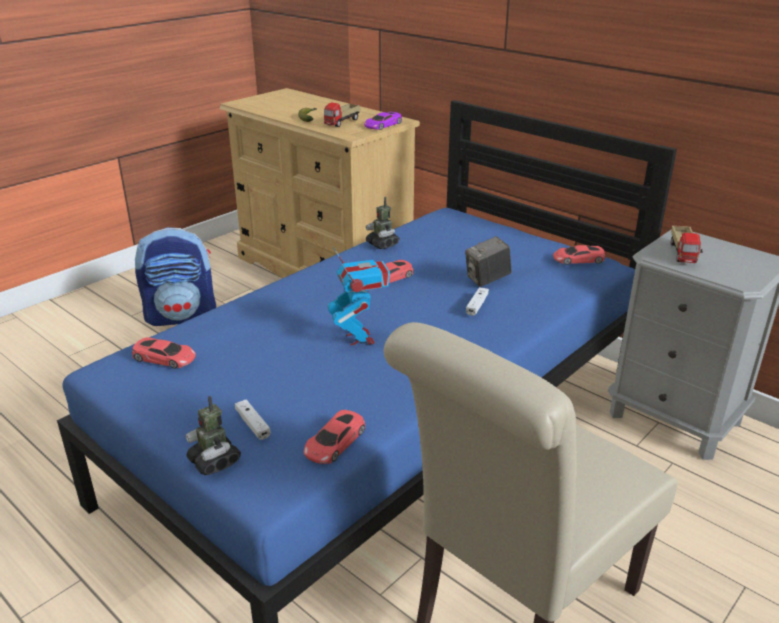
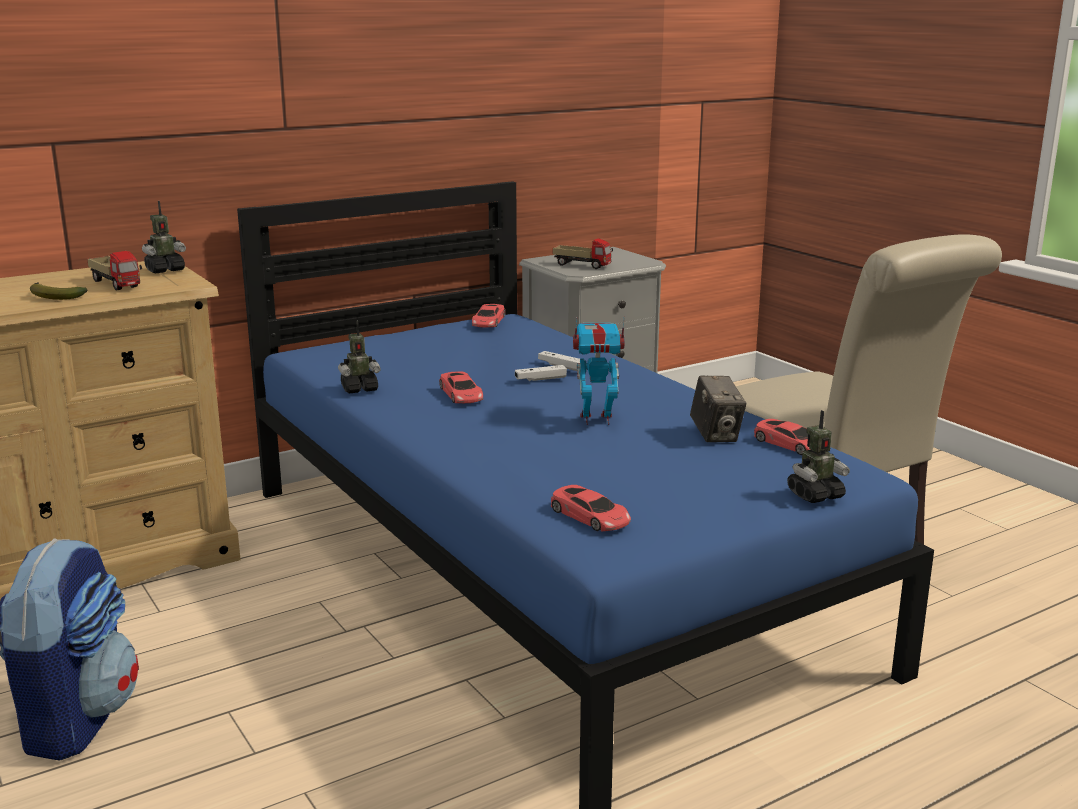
camera: 75 degrees left, 10 degrees down
(165, 358) = (590, 516): red toy car -> red toy car turned 105 degrees clockwise
(253, 424) = (750, 477): white game controller -> white game controller (540, 379)
(383, 125) = (165, 270): purple toy car -> toy robot
(487, 280) = (508, 355): camera -> camera (716, 435)

